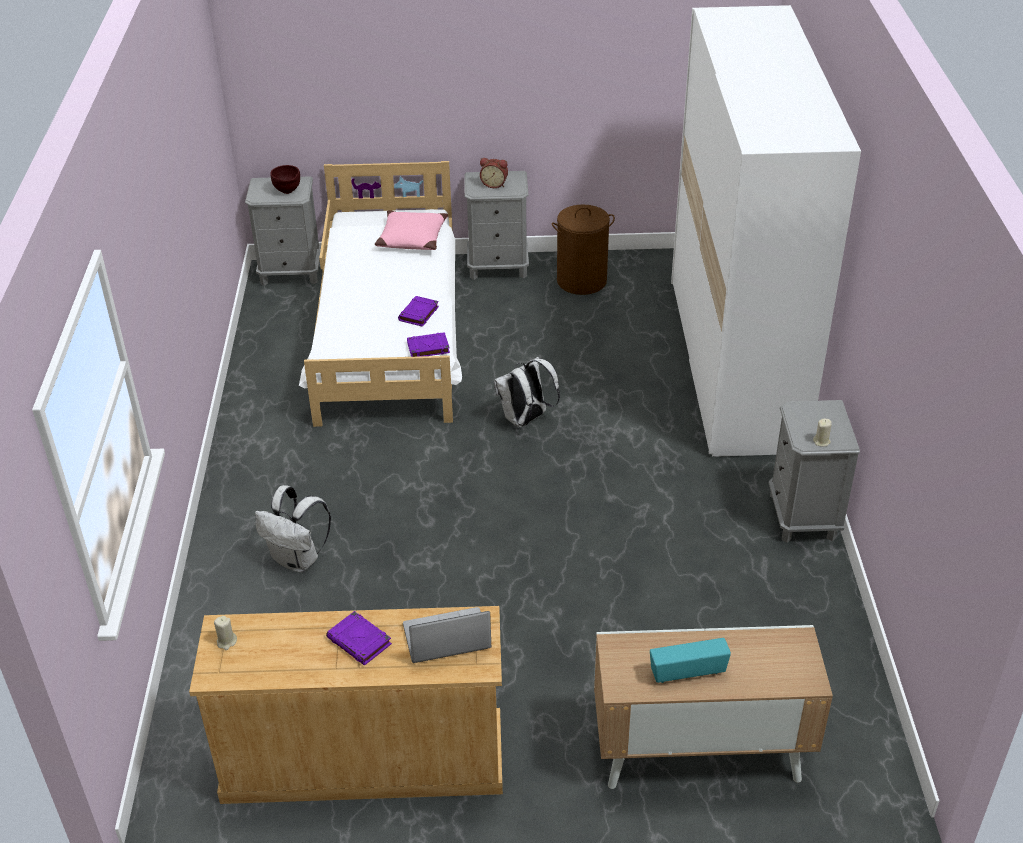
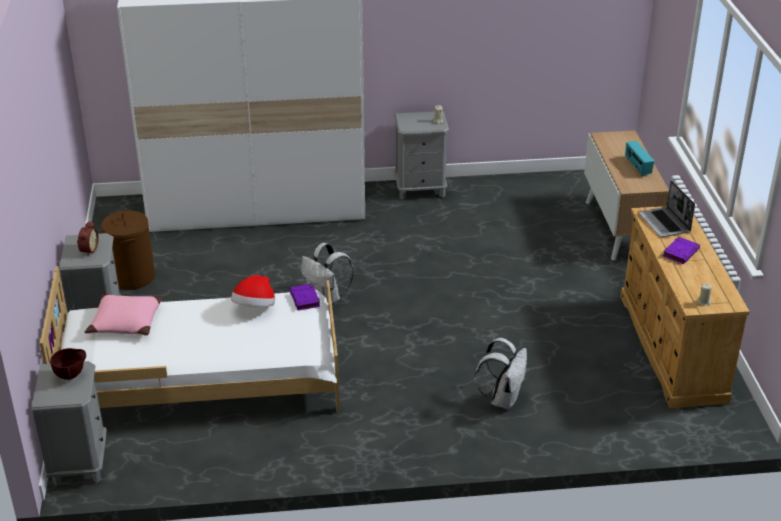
camera: 95 degrees left, 5 degrees down
(418, 314) = (255, 308): purple book -> hat

